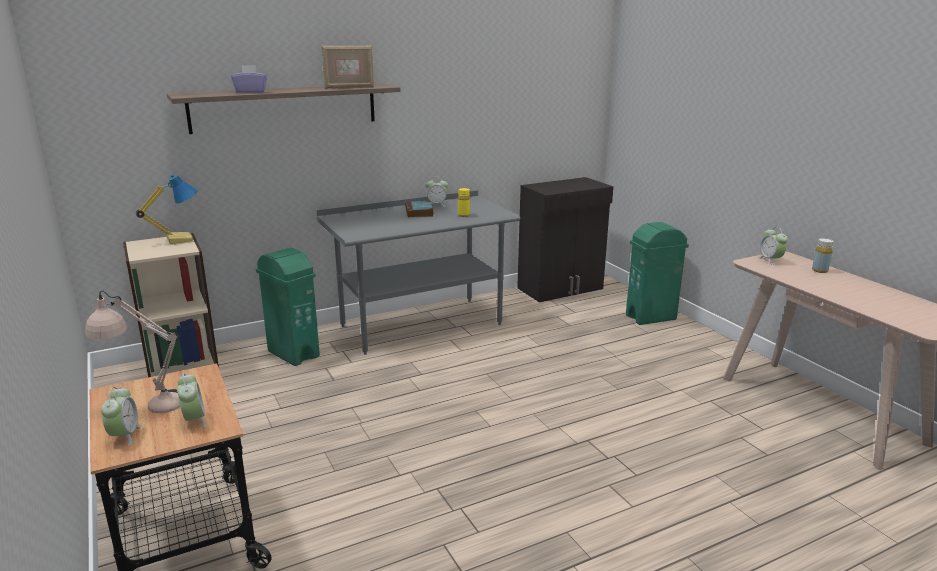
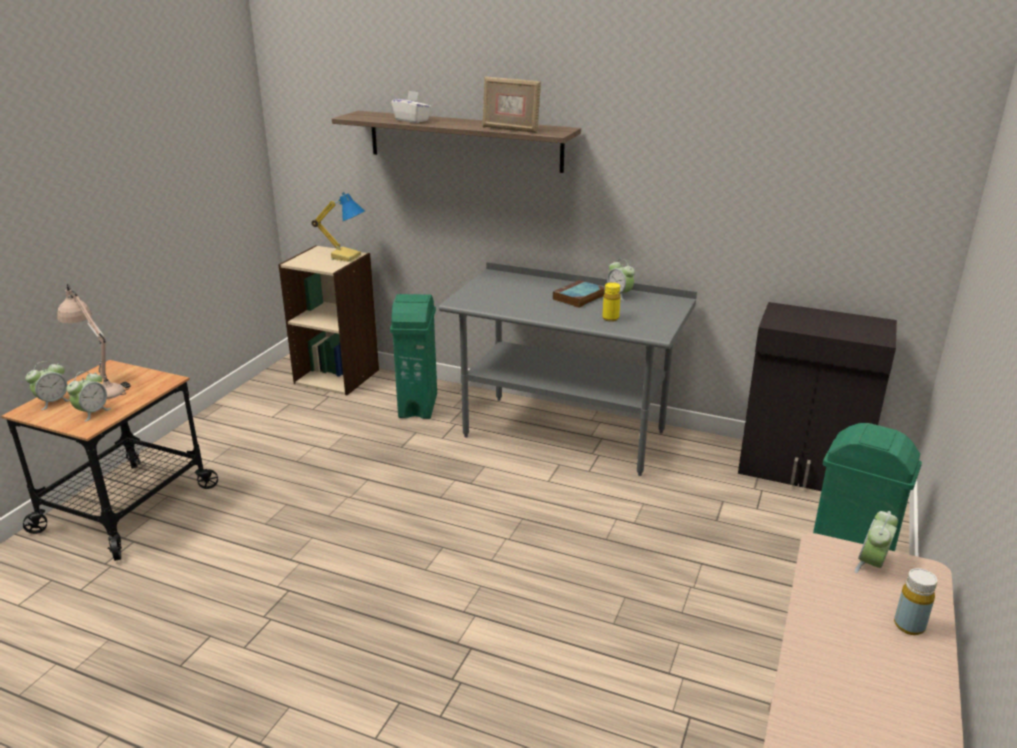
camera: 50 degrees right, 5 degrees up
(251, 92) = (412, 120): purple tissue box -> white tissue box

